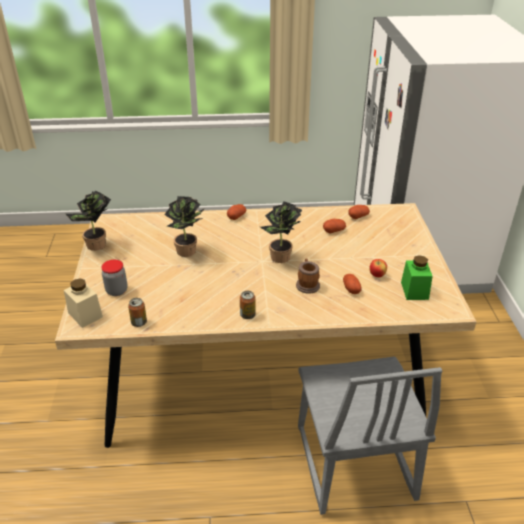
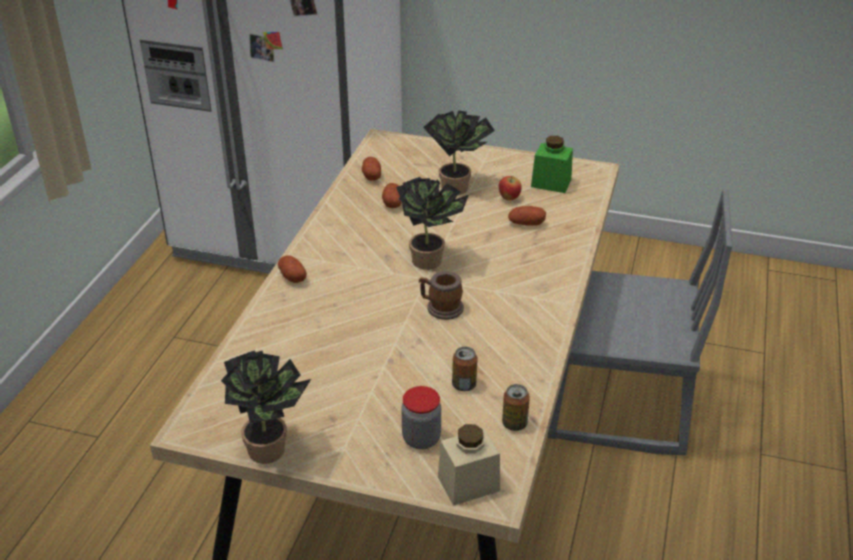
camera: 70 degrees left, 0 degrees up
(188, 252) = (360, 343): potted plant -> potted plant (458, 187)
(247, 315) = (542, 317): can -> can (464, 385)
(307, 284) = (499, 253): mug -> mug (441, 308)

